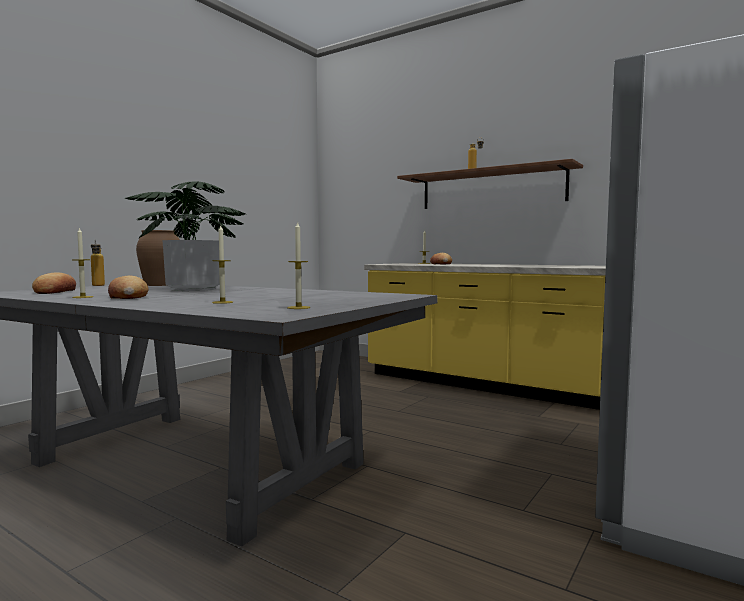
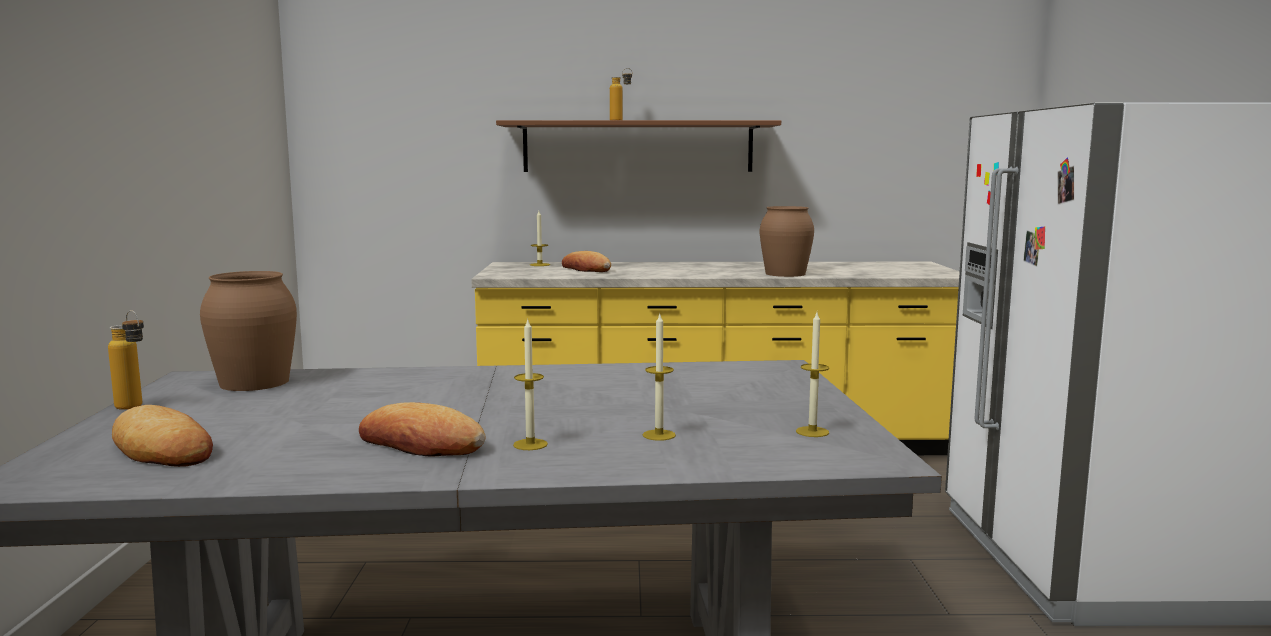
camera: 35 degrees left, 5 degrees up
(83, 297) = (348, 462): candle -> candle (530, 444)
(193, 289) = (409, 394): potted plant -> none
(559, 266) = (785, 274): none -> brown vase

